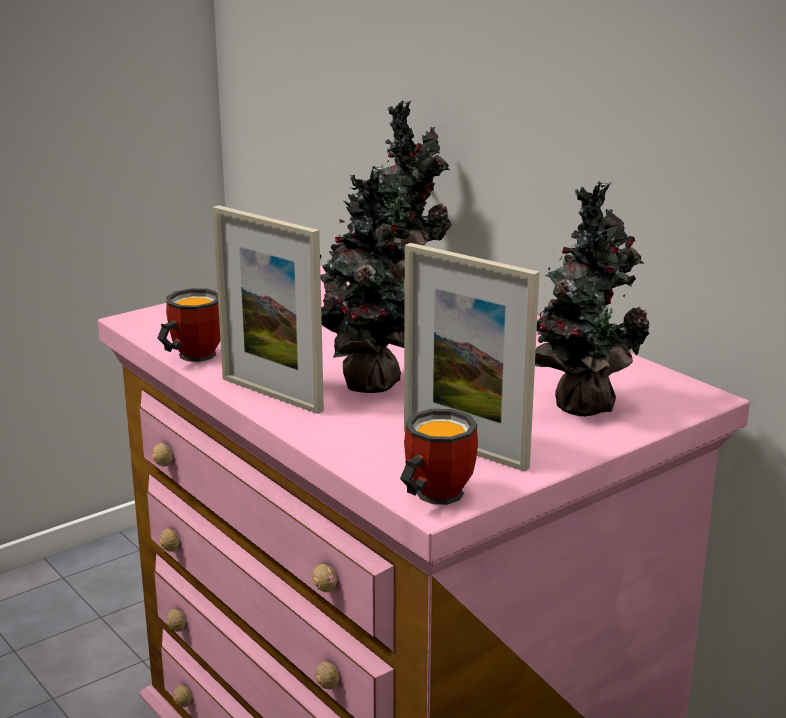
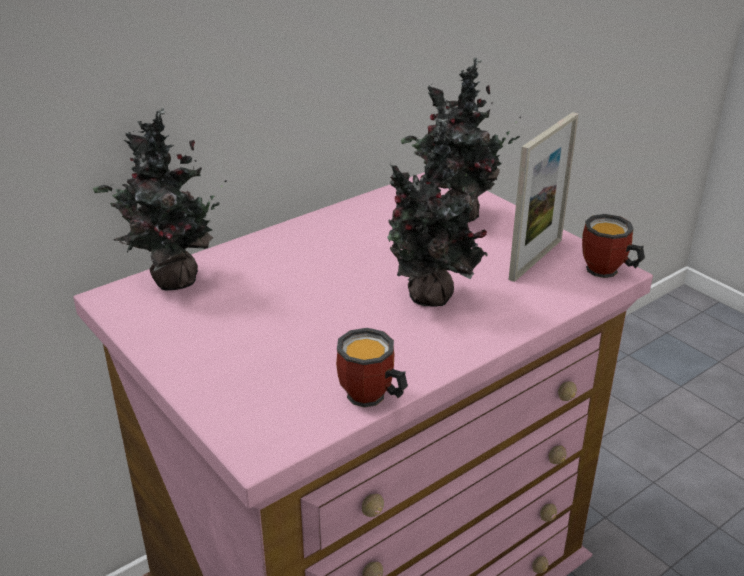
camera: 90 degrees left, 10 degrees up
(271, 394) = (457, 344): picture frame -> none

